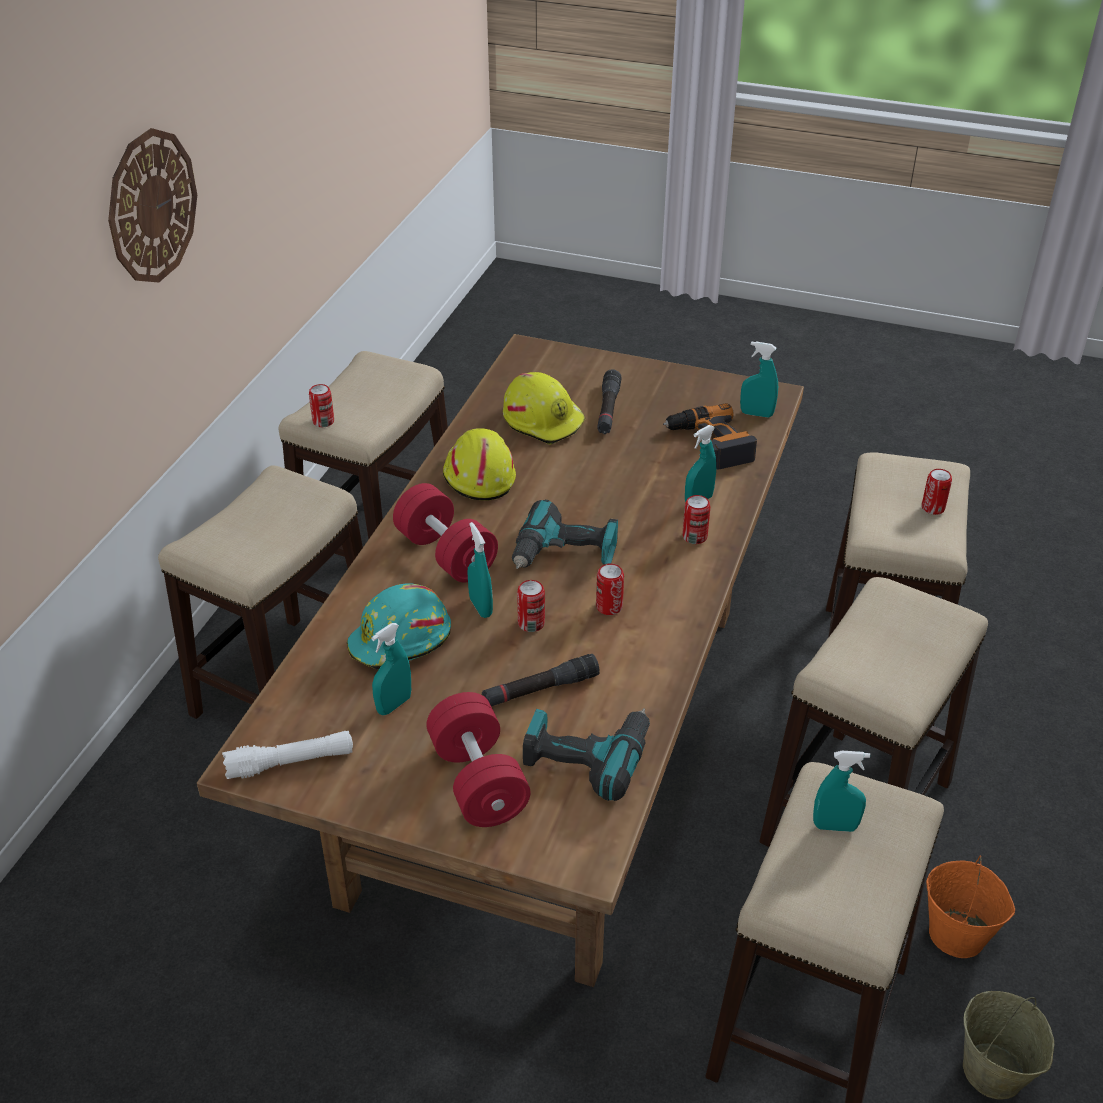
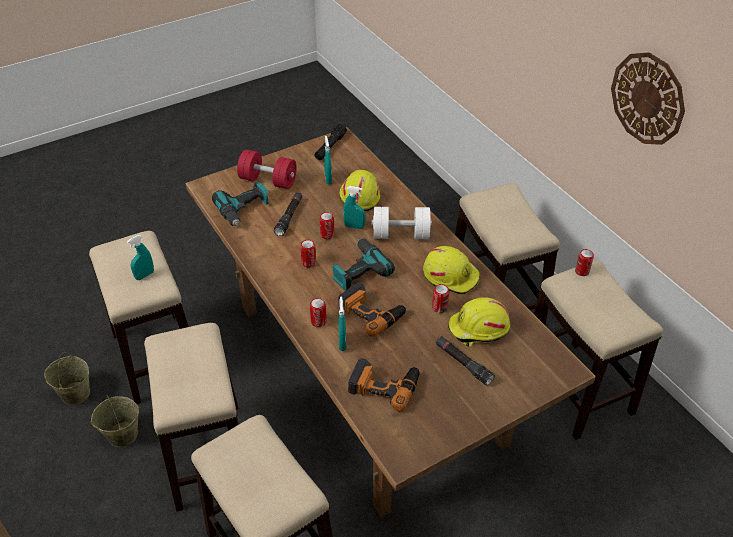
camera: 130 degrees right, 5 degrees up
(290, 763) = (330, 147): white flashlight -> black flashlight
(401, 643) = (359, 196): turquoise hard hat -> yellow hard hat
(446, 554) = (401, 234): red dumbbell -> white dumbbell
(622, 505) = (371, 312): none -> power drill
(756, 414) = (390, 431): turquoise spray bottle -> none
(933, 508) = (243, 484): can -> can (439, 308)
(958, 935) = (122, 435): orange bucket -> beige bucket

